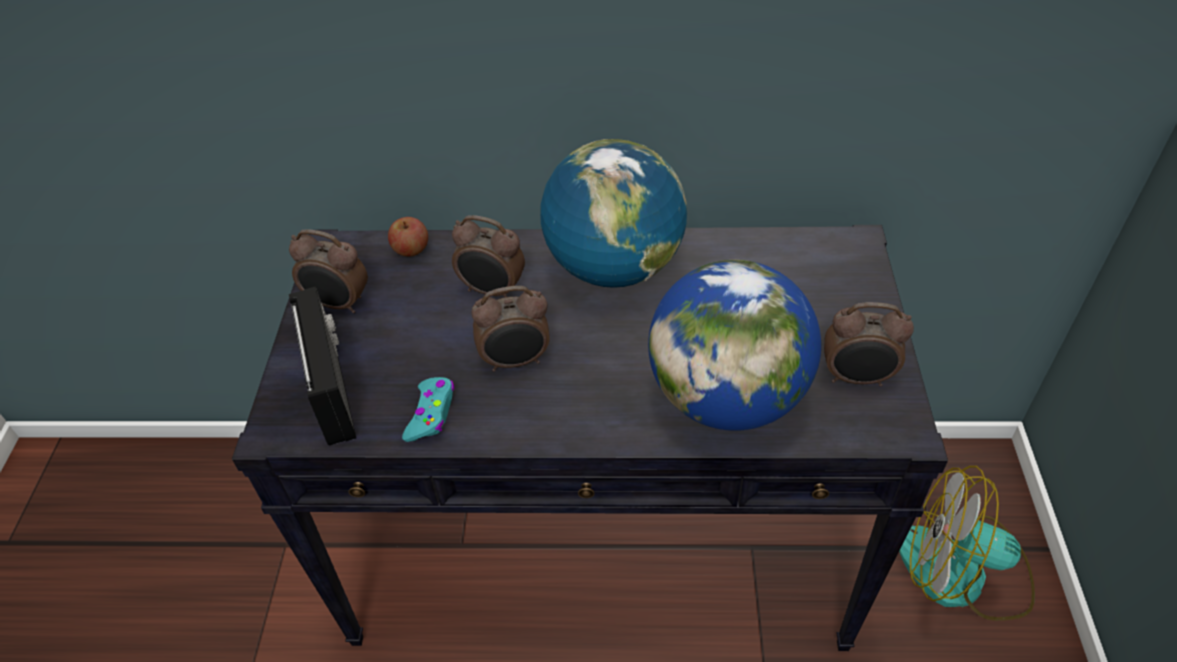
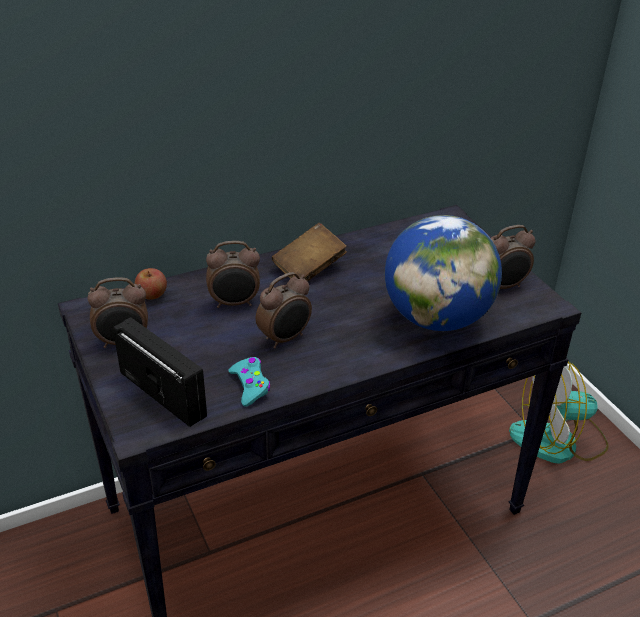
camera: 30 degrees left, 10 degrees down
(614, 267) = (309, 268): globe -> brown book

